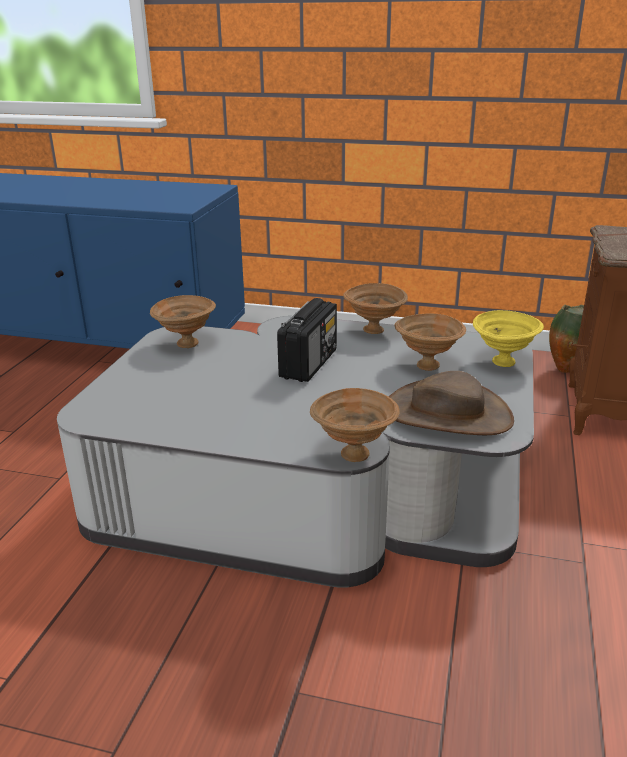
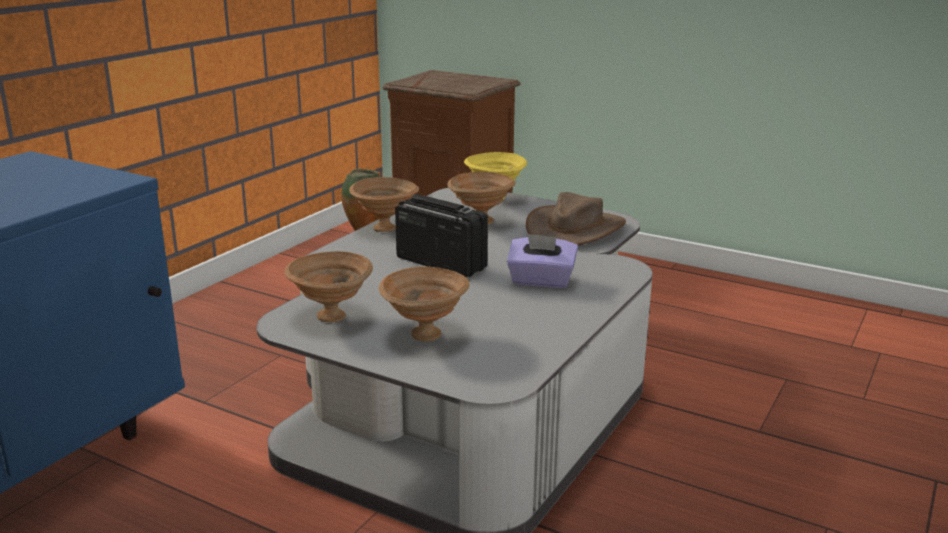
camera: 75 degrees left, 5 degrees down
(291, 411) = (541, 281): none -> purple tissue box
(352, 454) = (628, 268): brown bowl -> brown bowl (425, 336)

